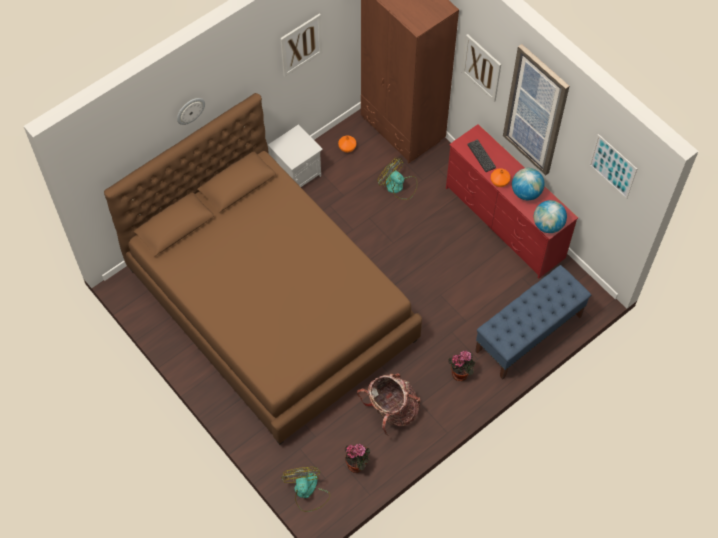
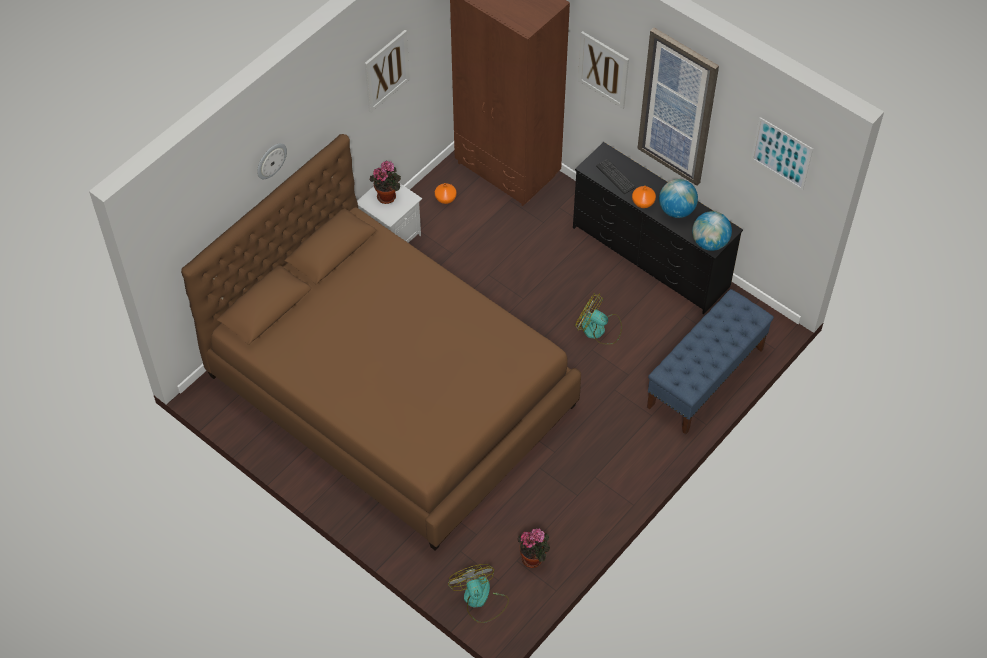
camera: 10 degrees left, 5 degrees down
(391, 410) = (562, 490): backpack -> none
(398, 186) = (516, 234): fan -> fan (598, 329)
(461, 373) = (635, 434): potted plant -> potted plant (388, 195)
(504, 222) = (649, 257): red dresser -> black dresser

